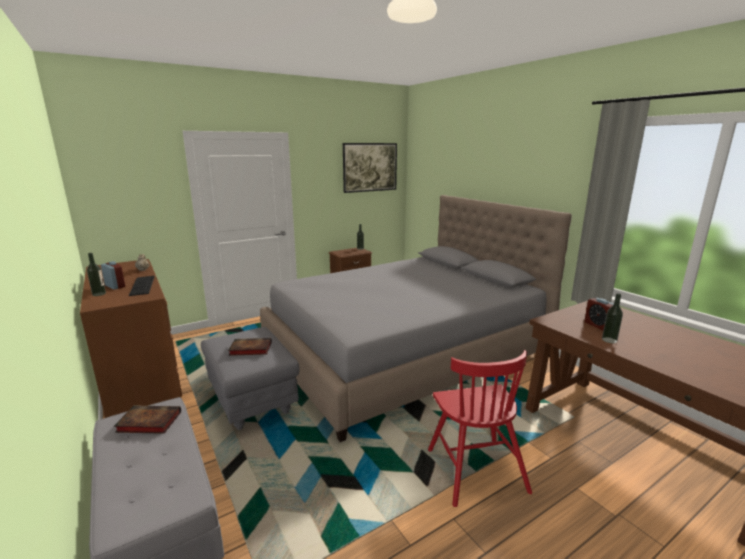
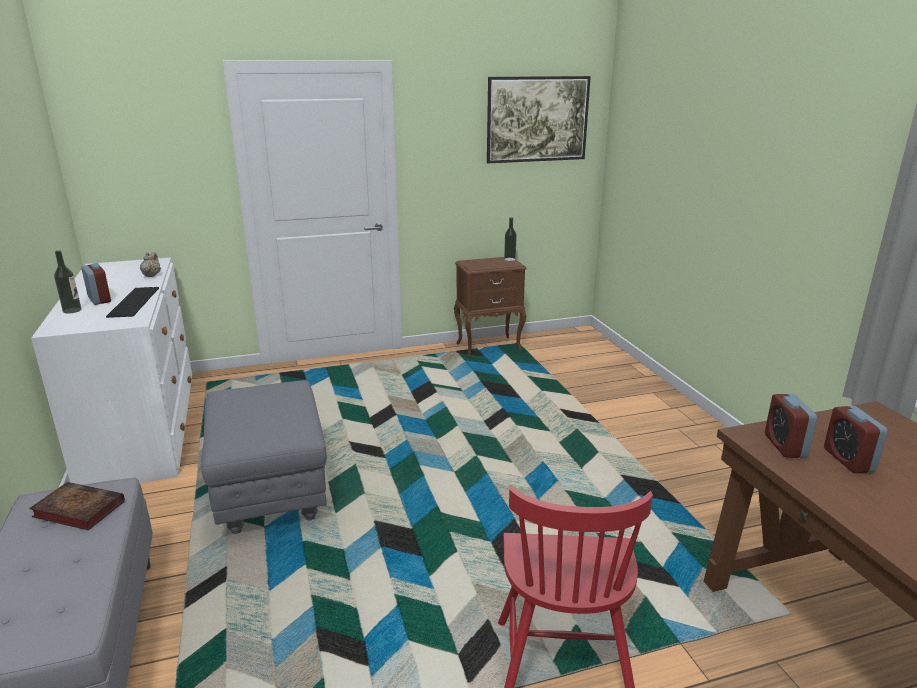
camera: 15 degrees right, 5 degrees up
(140, 373) = (142, 425): brown dresser -> white dresser
(249, 349) = (261, 416): book -> none
(406, 353) = (538, 448): grey bed -> none
(566, 323) = (785, 446): none -> alarm clock
(609, 340) = (849, 493): bottle -> none

